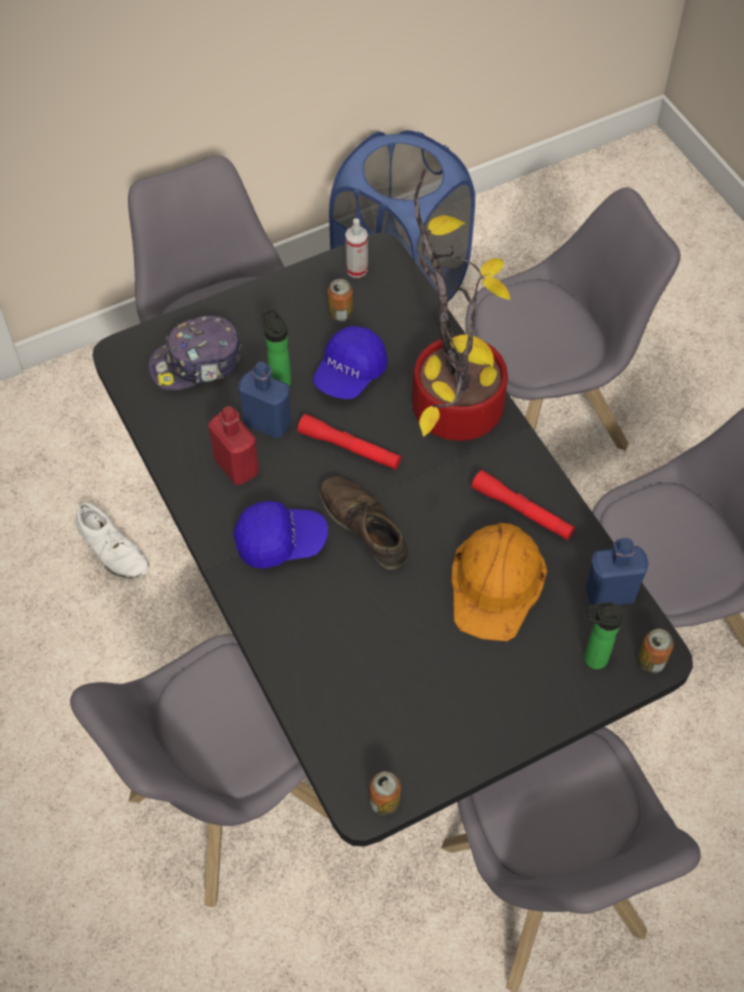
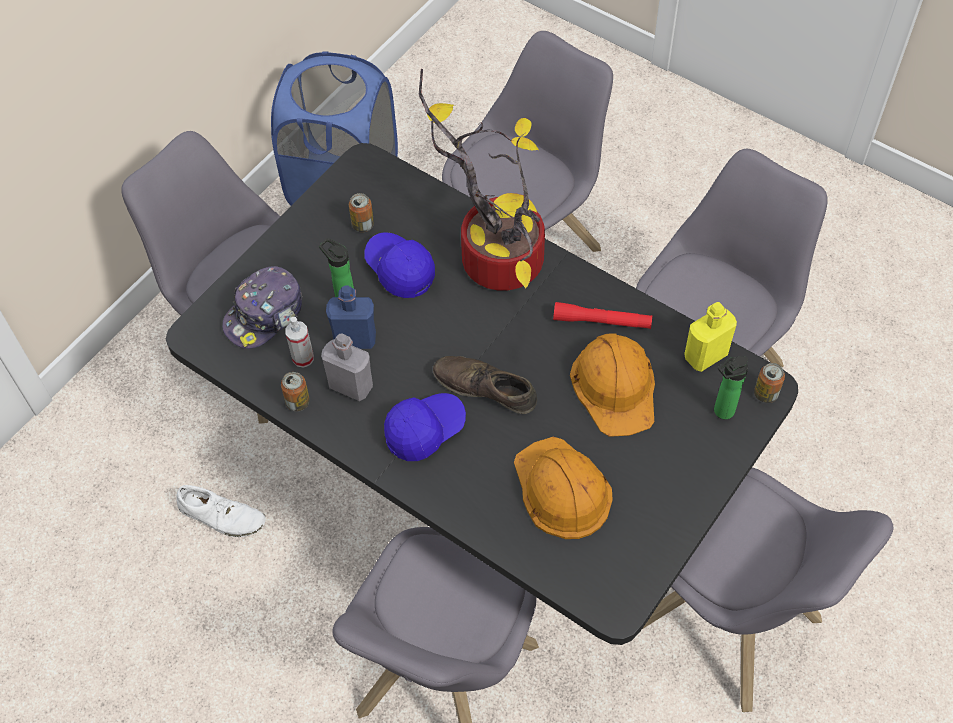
camera: 25 degrees left, 0 degrees up
(236, 466) = (351, 386): red bottle -> grey bottle
(349, 448) = (435, 330): red flashlight -> none
(350, 374) = (400, 270): blue cap -> blue cap turned 135 degrees clockwise
(356, 269) = (354, 182): spray bottle -> spray bottle (303, 358)
(380, 661) = (561, 489): none -> orange hard hat
(384, 802) = (630, 597): can -> can (298, 402)
(610, 593) = (705, 355): blue bottle -> yellow bottle

